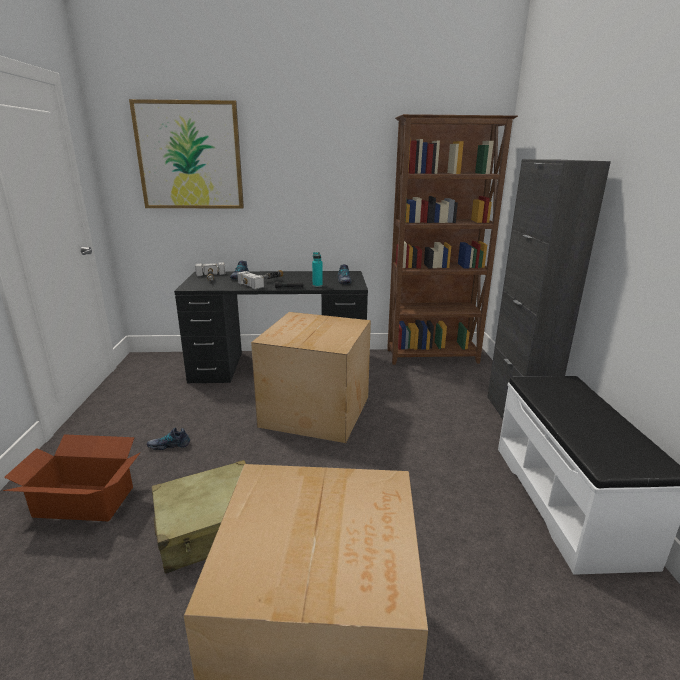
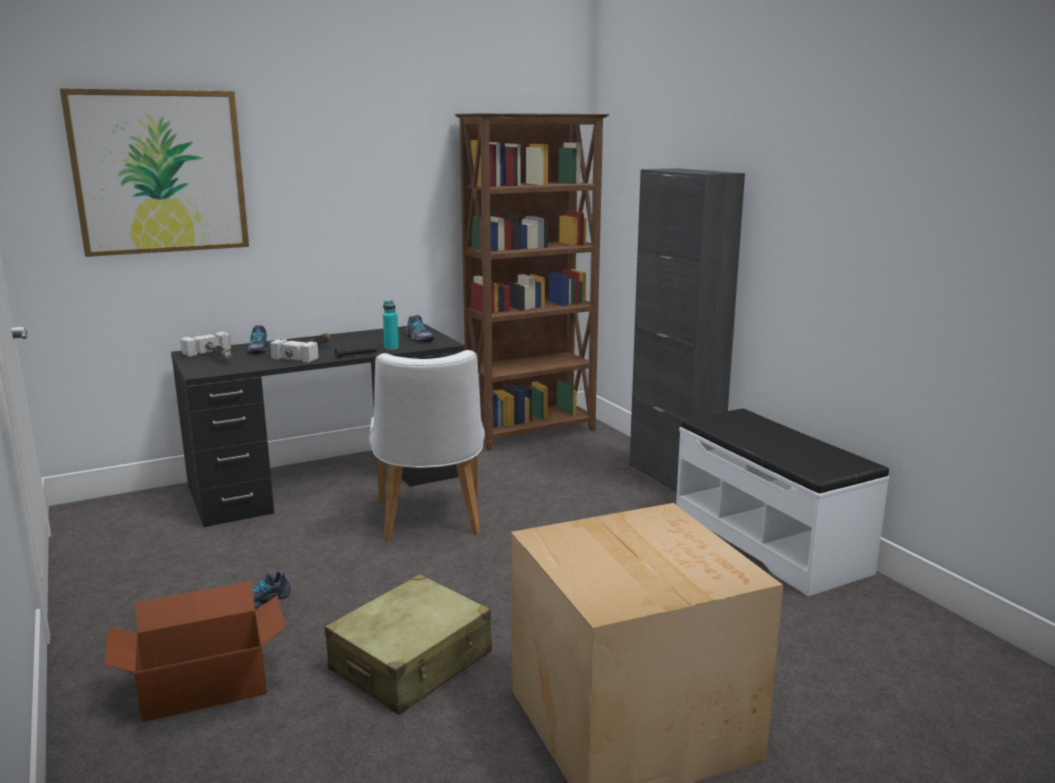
camera: 25 degrees left, 5 degrees down
(314, 412) = (430, 522): cardboard box -> white chair

